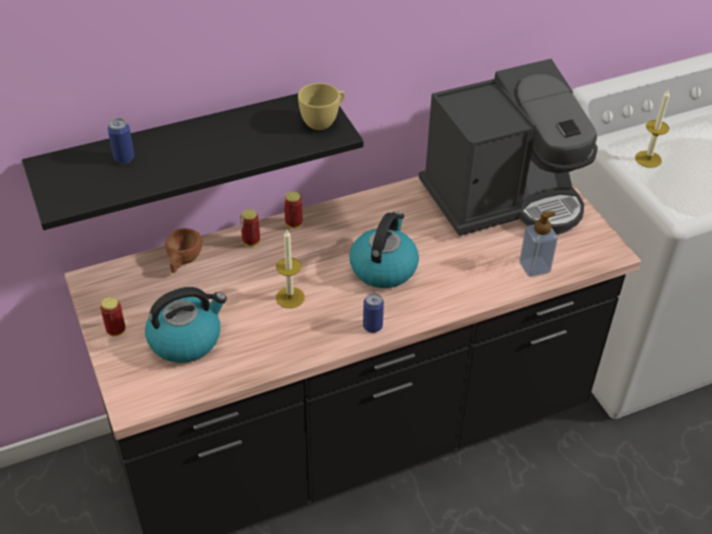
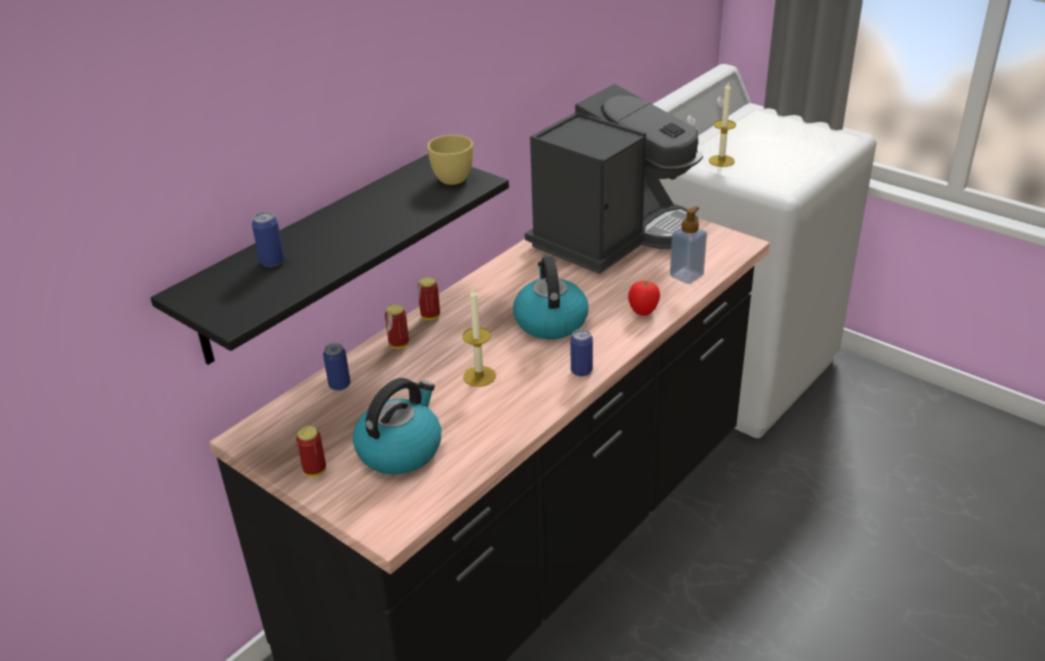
camera: 25 degrees left, 10 degrees down
(183, 261) = (339, 385): brown cup -> can
(467, 290) = (643, 312): none -> tomato

